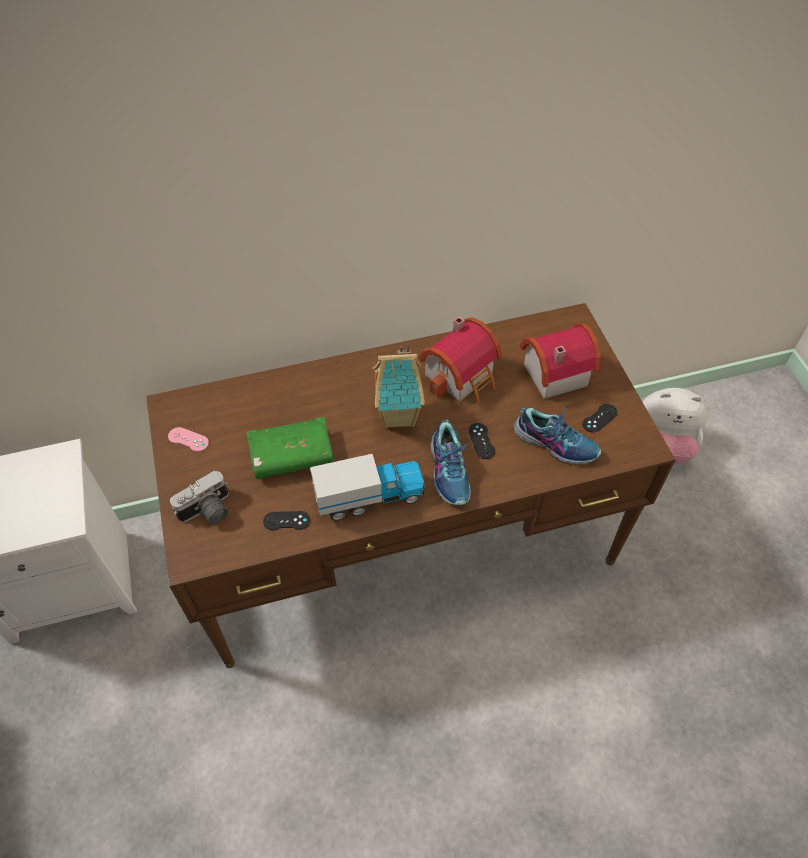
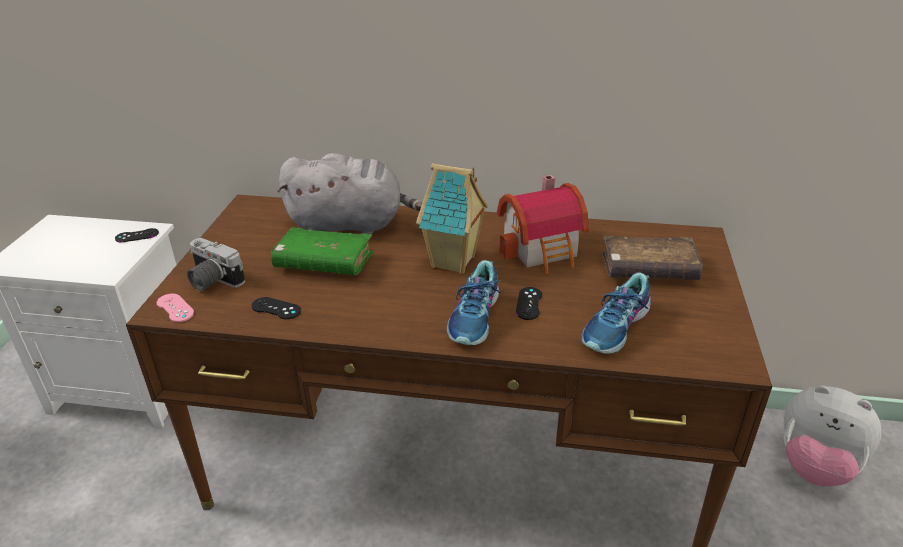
camera: 25 degrees right, 20 degrees down
(188, 439) = (243, 229): pink game controller -> pink game controller (175, 308)
(207, 512) = (211, 281): camera -> camera turned 45 degrees clockwise
(284, 401) = (351, 225): none -> grey plush toy
(370, 497) = (374, 314): toy truck -> none
(551, 372) = (648, 270): toy house -> brown book
(555, 443) = (616, 328): shoe -> shoe turned 75 degrees clockwise
(599, 418) = (686, 321): black game controller -> black game controller (137, 235)

